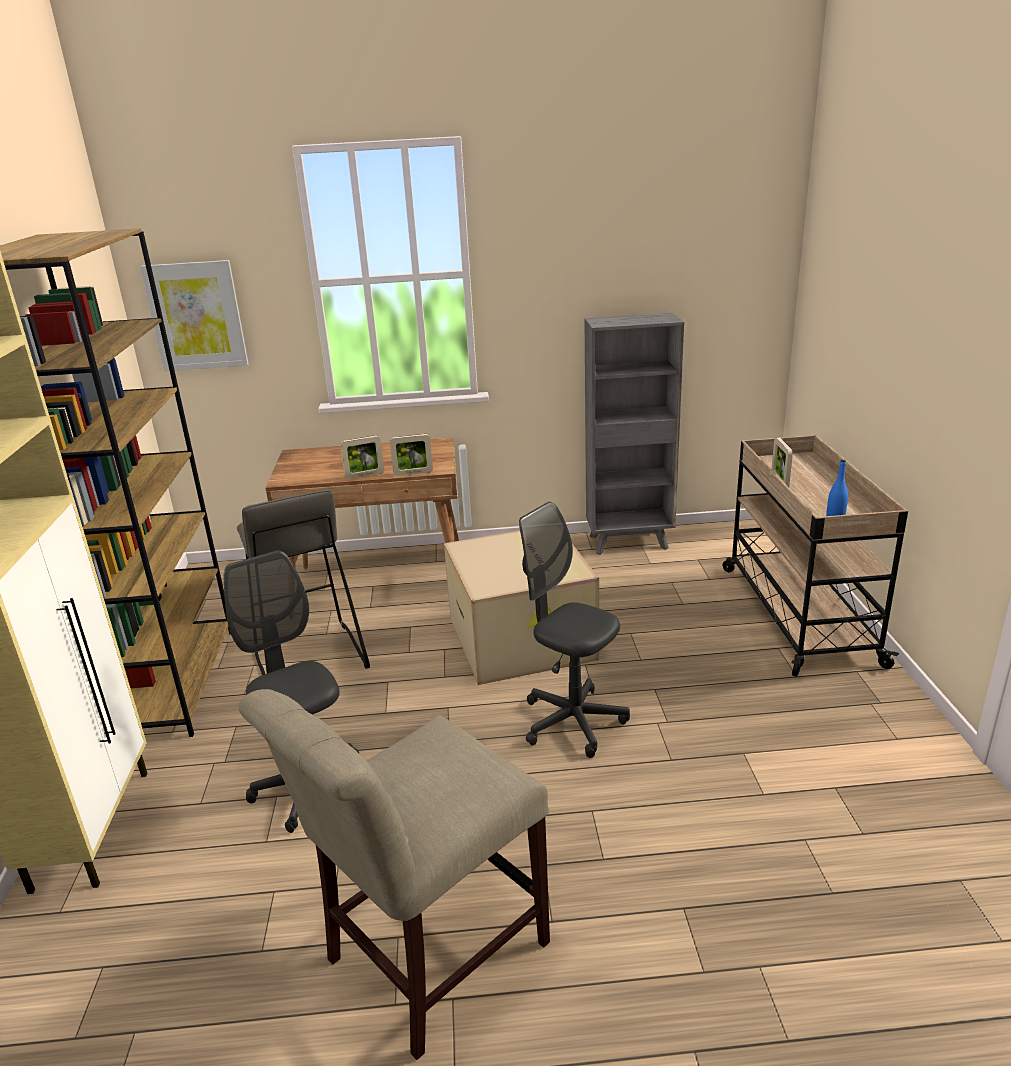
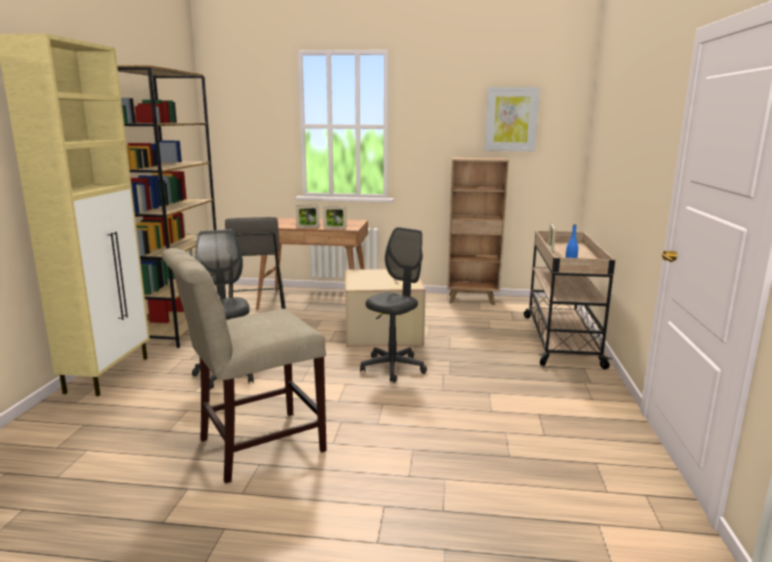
camera: 10 degrees right, 10 degrees down
(196, 316) = (237, 139): picture -> picture (511, 119)
(573, 722) = (393, 368): grey office chair -> grey office chair turned 75 degrees clockwise
(630, 542) = (472, 300): grey bookcase -> brown bookcase

